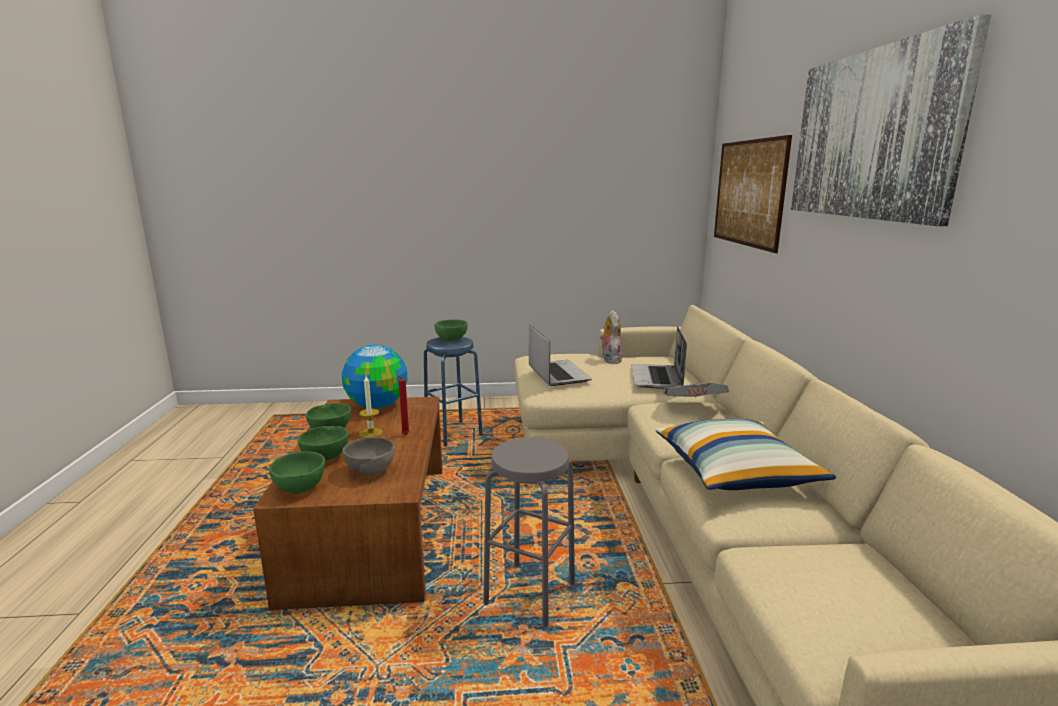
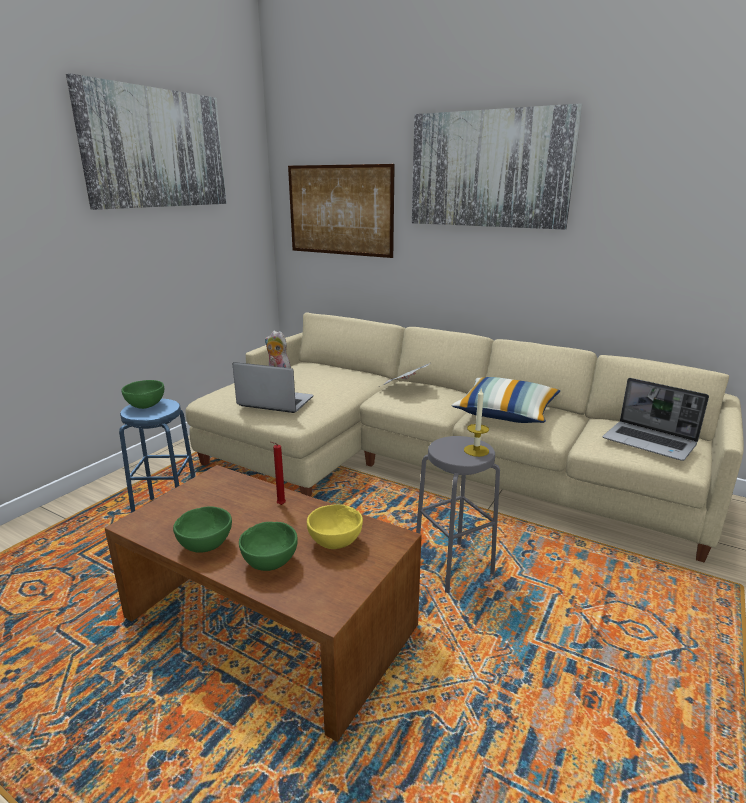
camera: 55 degrees left, 5 degrees up
(299, 488) = (323, 595): green bowl -> none
(370, 471) = (336, 543): grey bowl -> yellow bowl
(371, 433) = (248, 522): candle -> candle (476, 450)
(376, 405) = (181, 501): globe -> none
(567, 133) = (156, 149): none -> picture
(657, 378) = (344, 378): laptop -> laptop (650, 442)

